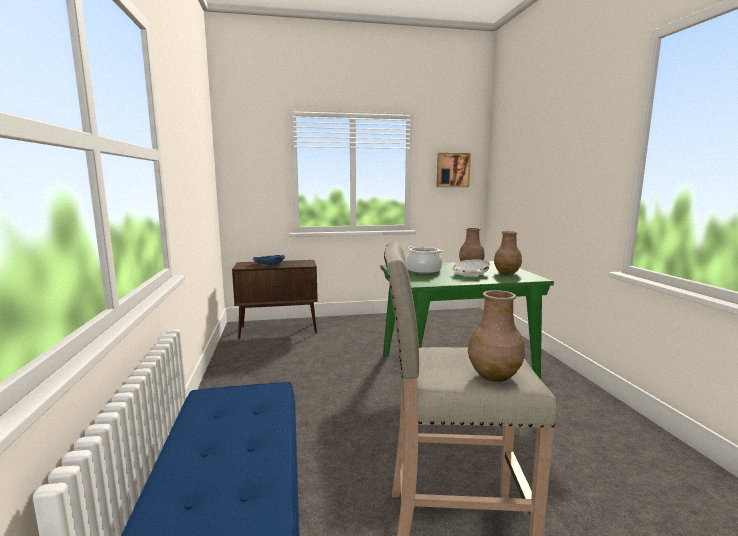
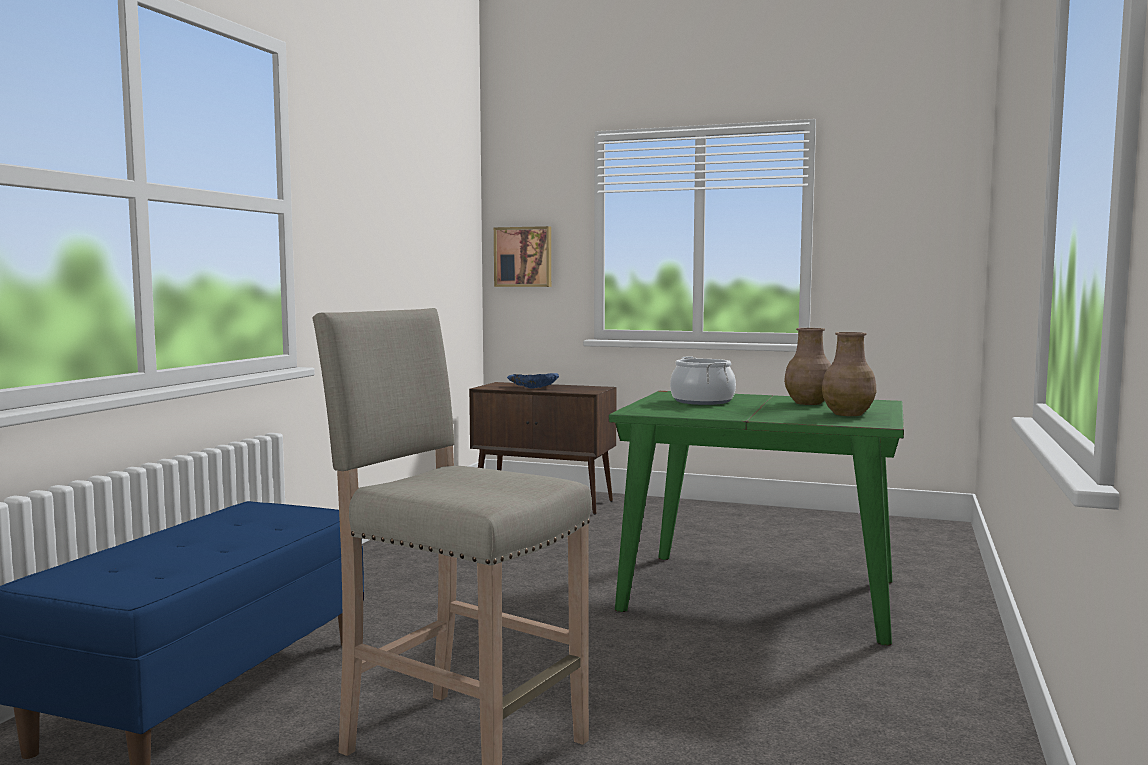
camera: 30 degrees right, 5 degrees down
(452, 170) = (903, 225): picture -> picture (523, 257)
(470, 274) = (771, 410): white bowl -> none
(493, 375) = (463, 491): brown vase -> none

